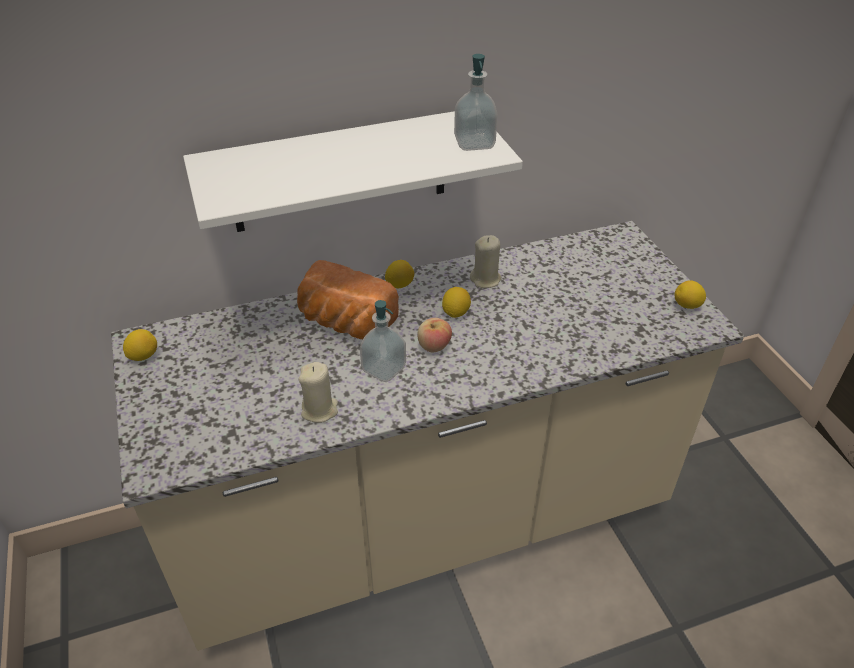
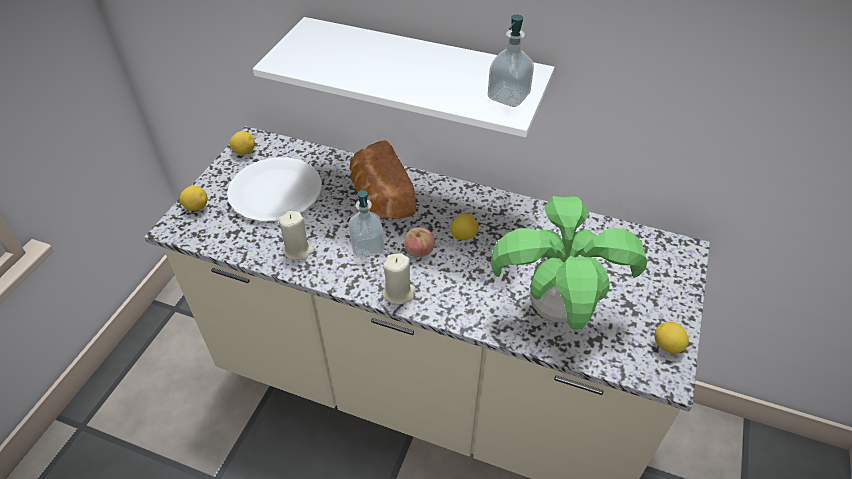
camera: 40 degrees right, 5 degrees up
(228, 373) = (275, 191): none -> white plate
(399, 285) = (448, 191): lemon -> lemon (196, 207)
(485, 279) = (516, 222): beige candle -> beige candle (399, 293)
(589, 327) = (554, 310): none -> potted plant

